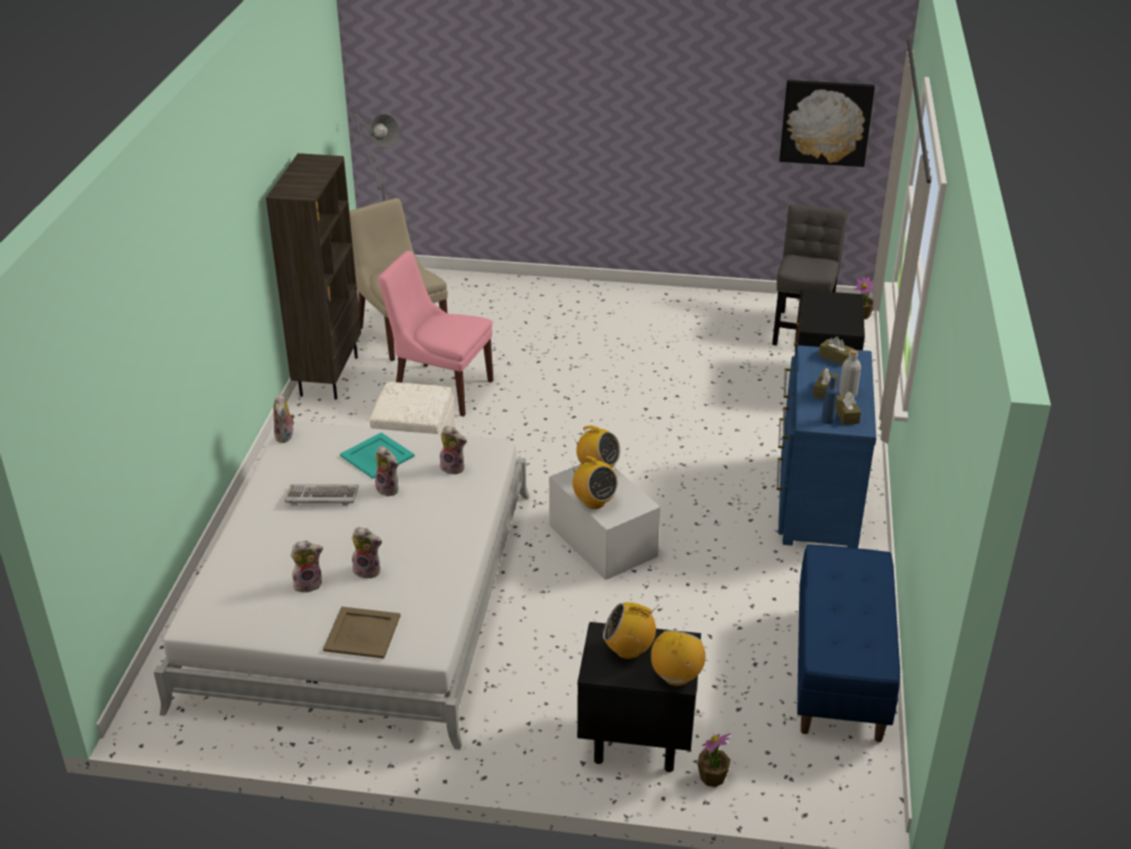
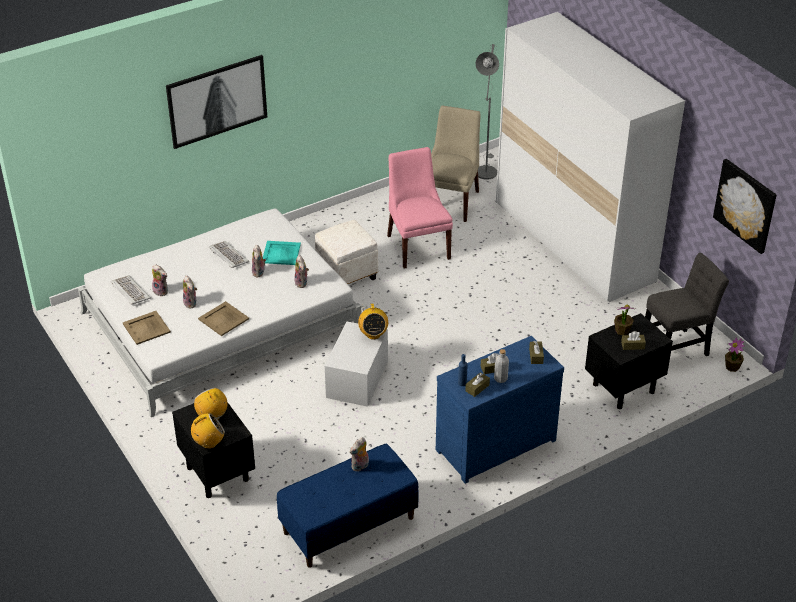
camera: 50 degrees right, 5 degrees up
(185, 282) = (217, 100): none -> picture
(270, 611) = (130, 291): none -> keyboard
(286, 436) = (263, 216): plush toy -> plush toy (360, 466)
(328, 376) = (378, 202): brown bookcase -> none
(436, 558) = (223, 319): none -> beige tray
(574, 300) = (573, 242): none -> white wardrobe
(594, 502) = (343, 348): radio -> none
(712, 778) = (217, 515): potted plant -> potted plant (622, 330)
(844, 316) = (632, 345): none -> brown tissue box

